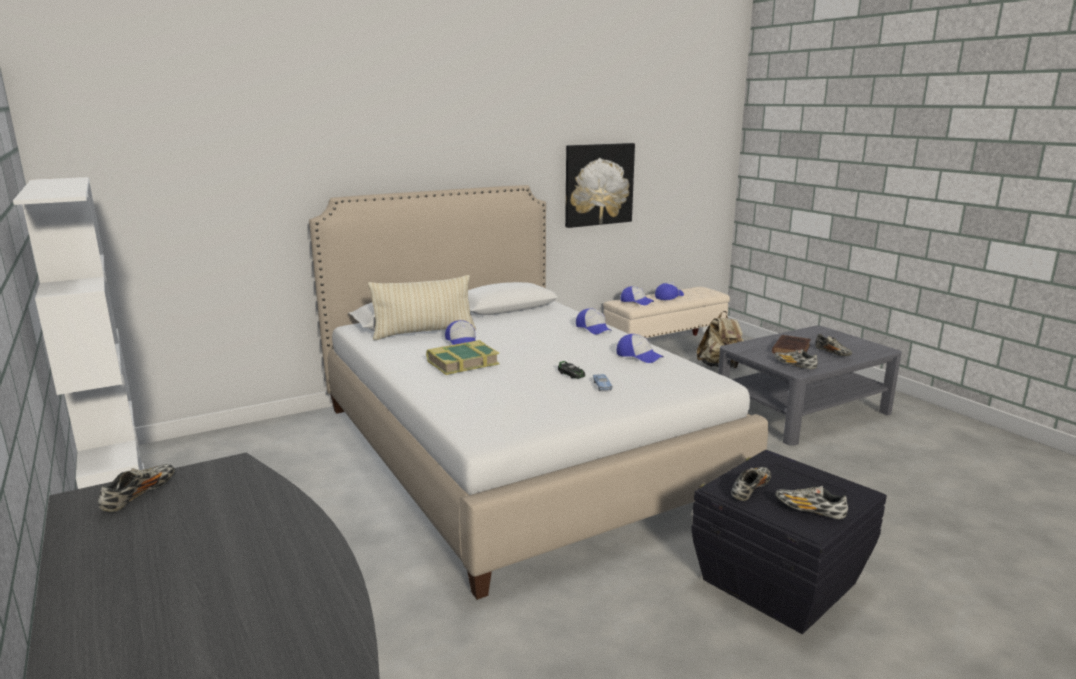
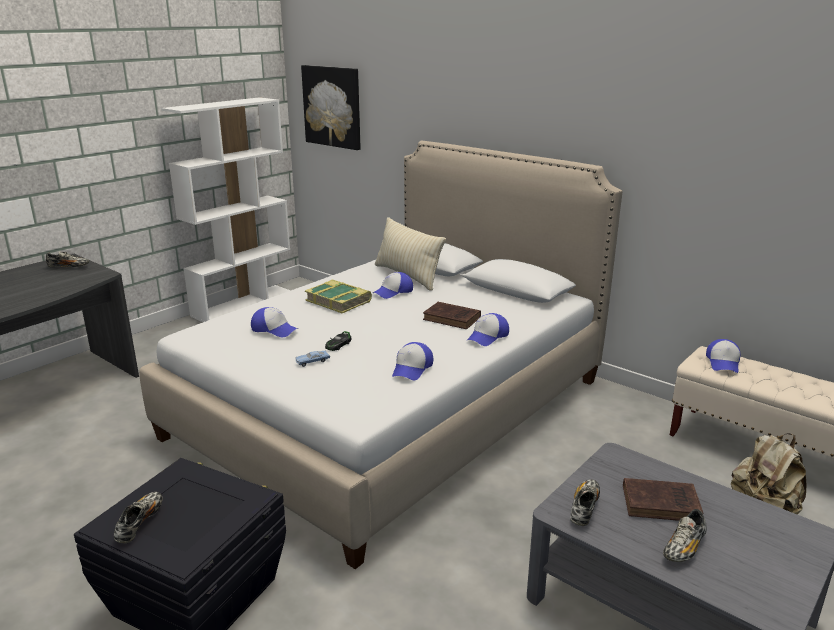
camera: 70 degrees right, 5 degrees up
(548, 332) = (453, 319): none -> brown book
(598, 184) = (720, 187): picture -> picture (332, 106)
(669, 296) = (786, 381): cap -> cap (274, 329)
(750, 490) = (181, 486): shoe -> none

